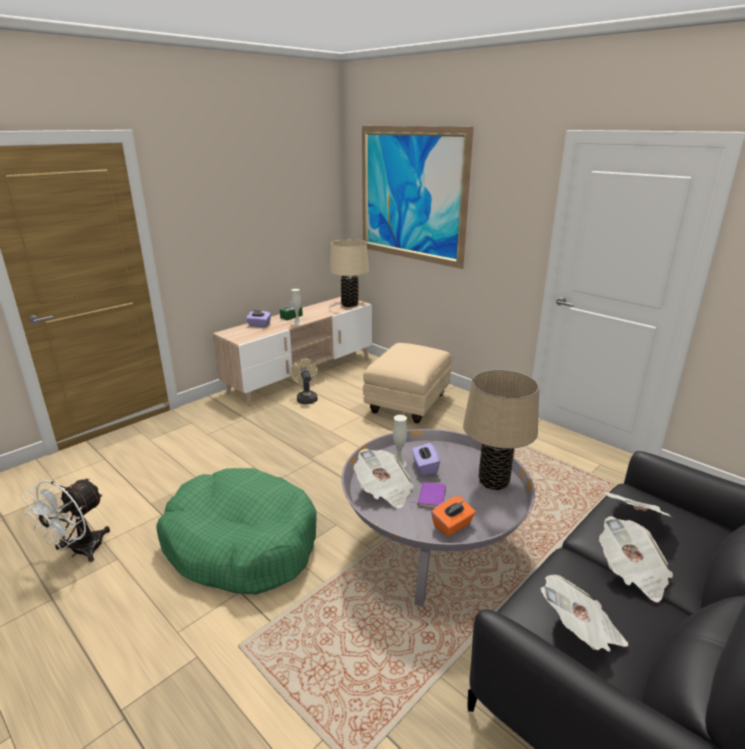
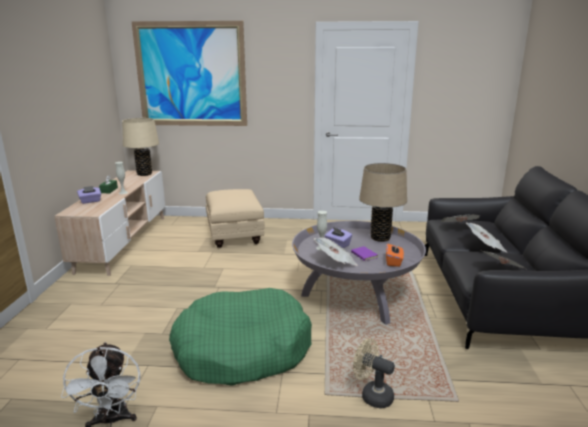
camera: 40 degrees left, 5 degrees down
(306, 398) = (152, 255): beige fan -> beige fan (372, 395)

